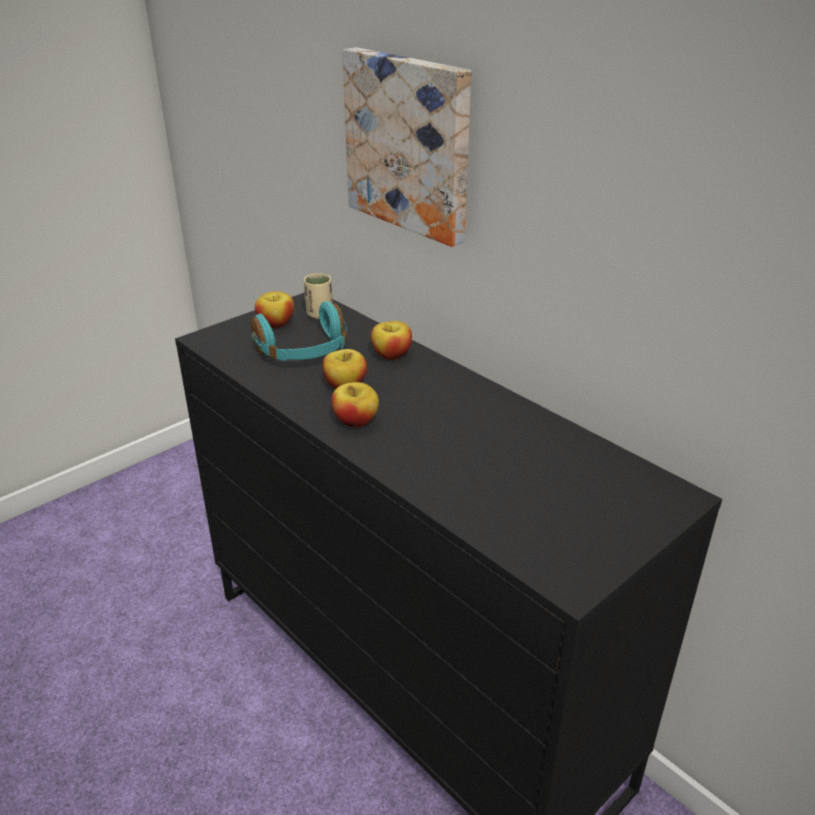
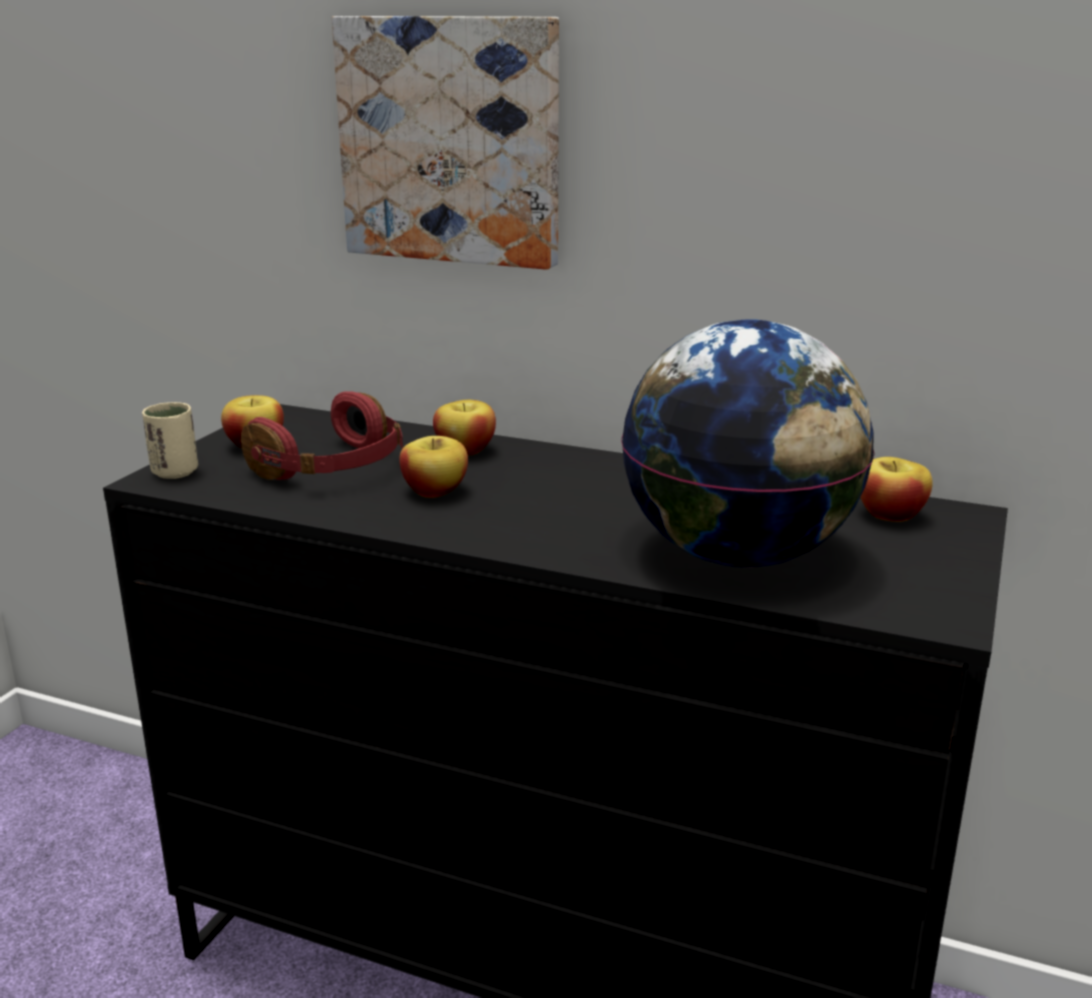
camera: 25 degrees left, 10 degrees down
(304, 352) = (333, 468): turquoise headphones -> red headphones
(319, 314) = (312, 426): beige cup -> beige cup (175, 472)
(355, 421) = (492, 524): apple -> apple (890, 515)
(483, 488) = (738, 555): none -> globe

